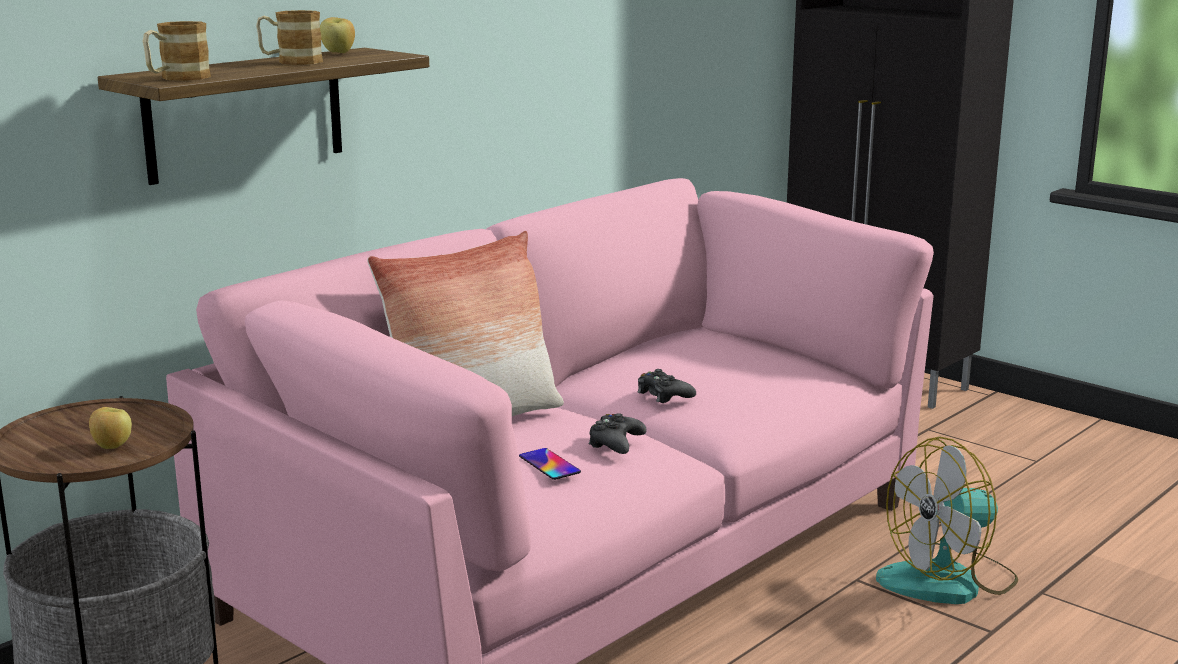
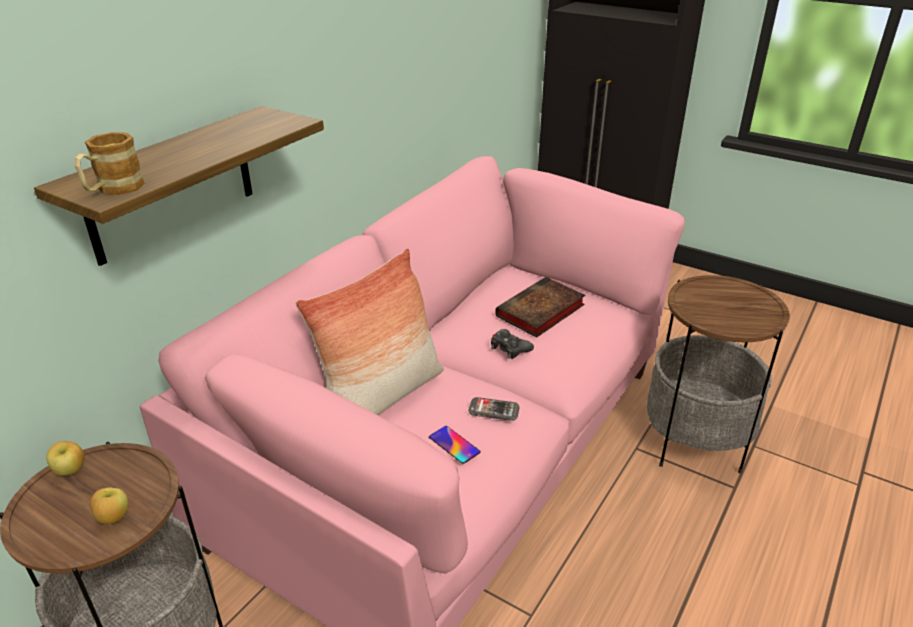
camera: 10 degrees left, 15 degrees up
(291, 62) = (208, 143): mug -> none
(338, 53) = (243, 120): apple -> apple (71, 470)
(616, 443) = (493, 410): black game controller -> phone
(721, 366) = (539, 312): none -> book
(948, 581) = (694, 442): fan -> side table

